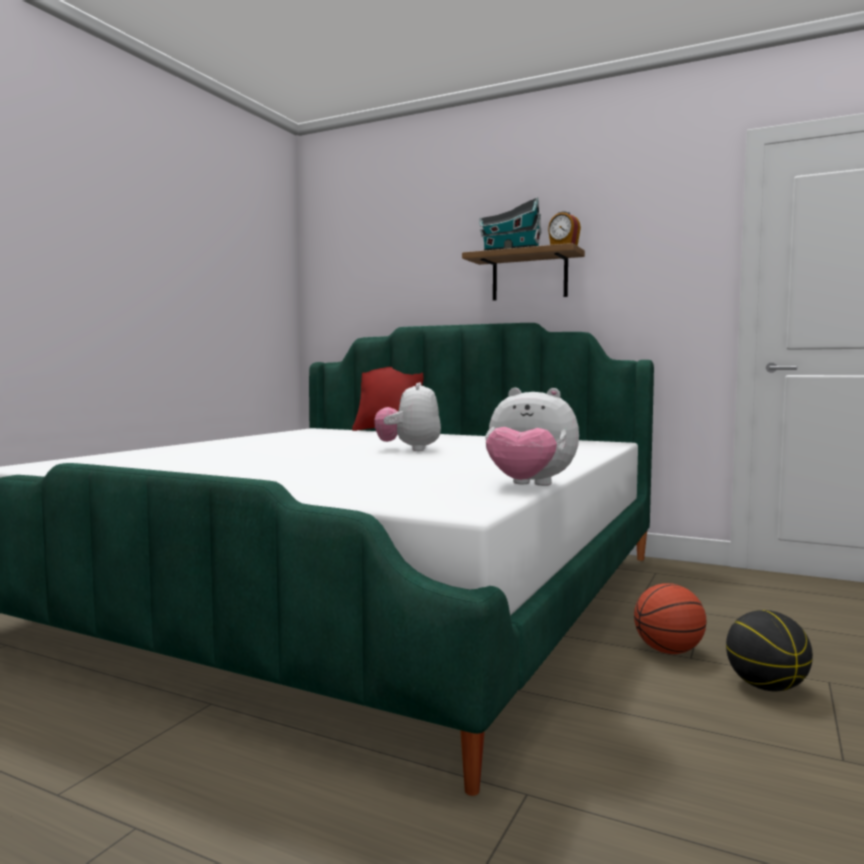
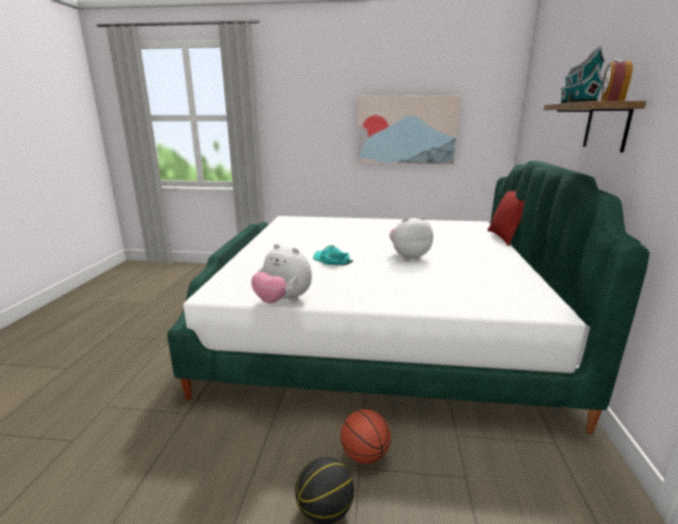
camera: 70 degrees right, 15 degrees up
(182, 285) = (406, 130): none -> picture
(371, 465) = (331, 260): none -> turquoise cap
(528, 486) = (283, 301): plush toy -> plush toy turned 60 degrees counterclockwise

